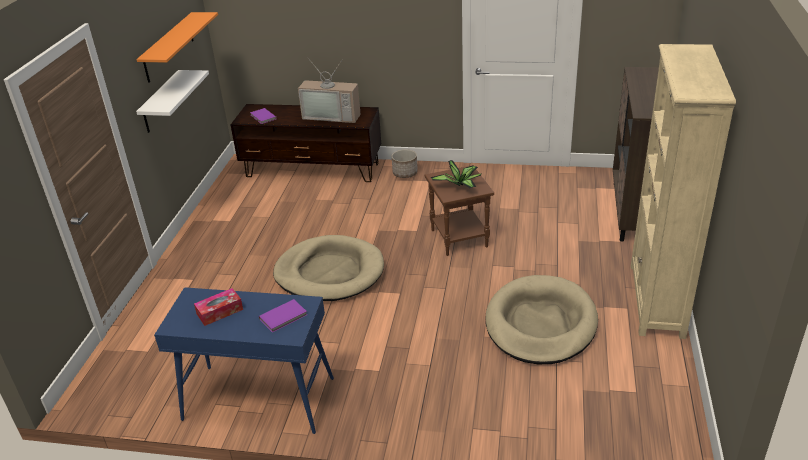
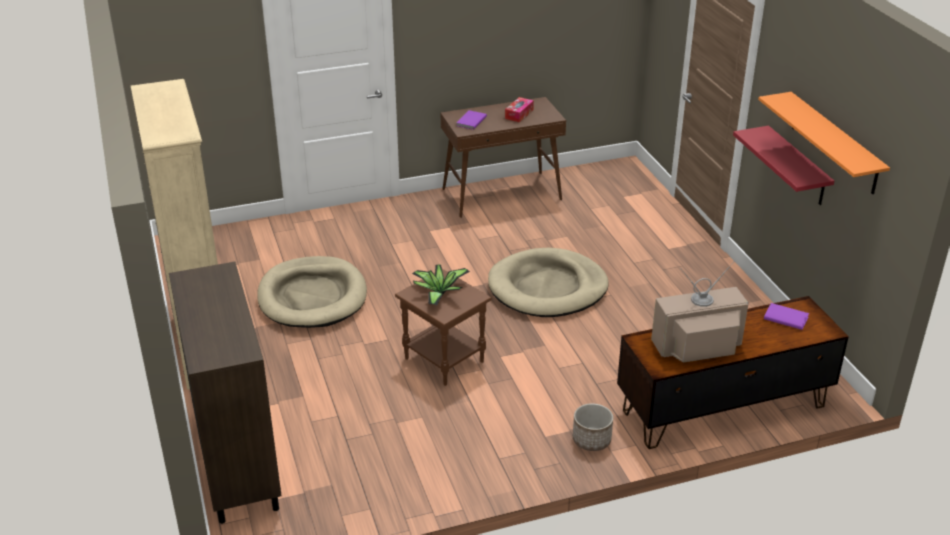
camera: 150 degrees right, 0 degrees up
(161, 102) = (797, 167): white shelf -> red shelf
(258, 399) = (502, 194): blue console table -> brown console table

